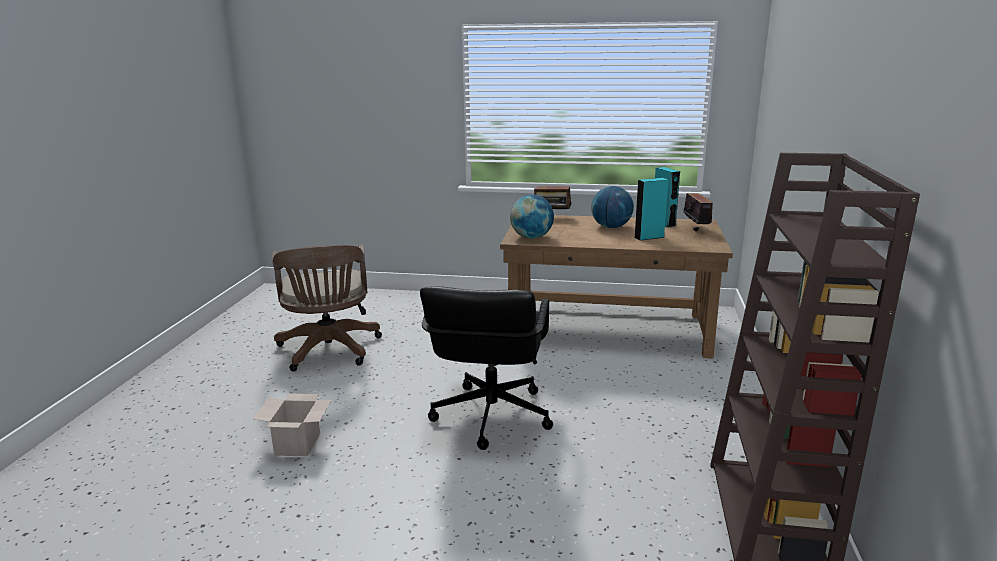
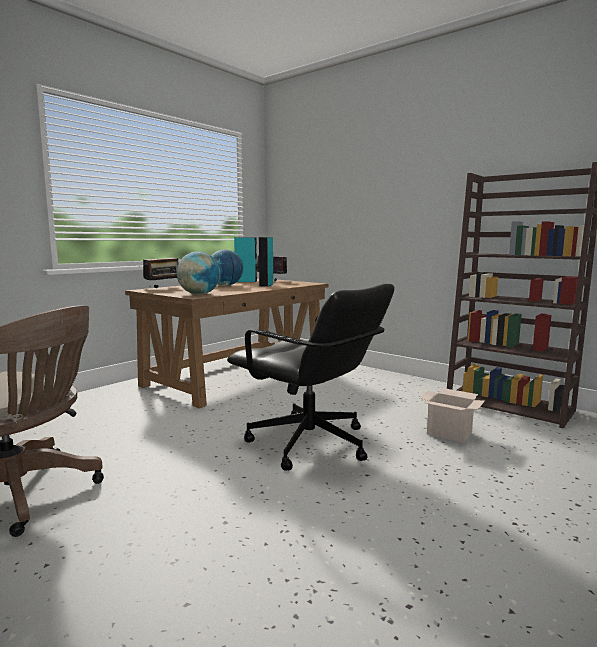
camera: 60 degrees left, 10 degrees down
(298, 445) = (234, 572): cardboard box -> cardboard box (450, 433)

